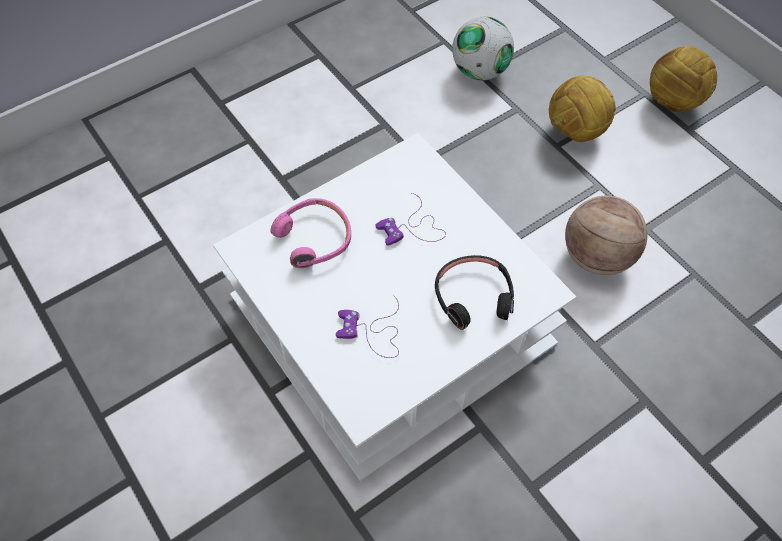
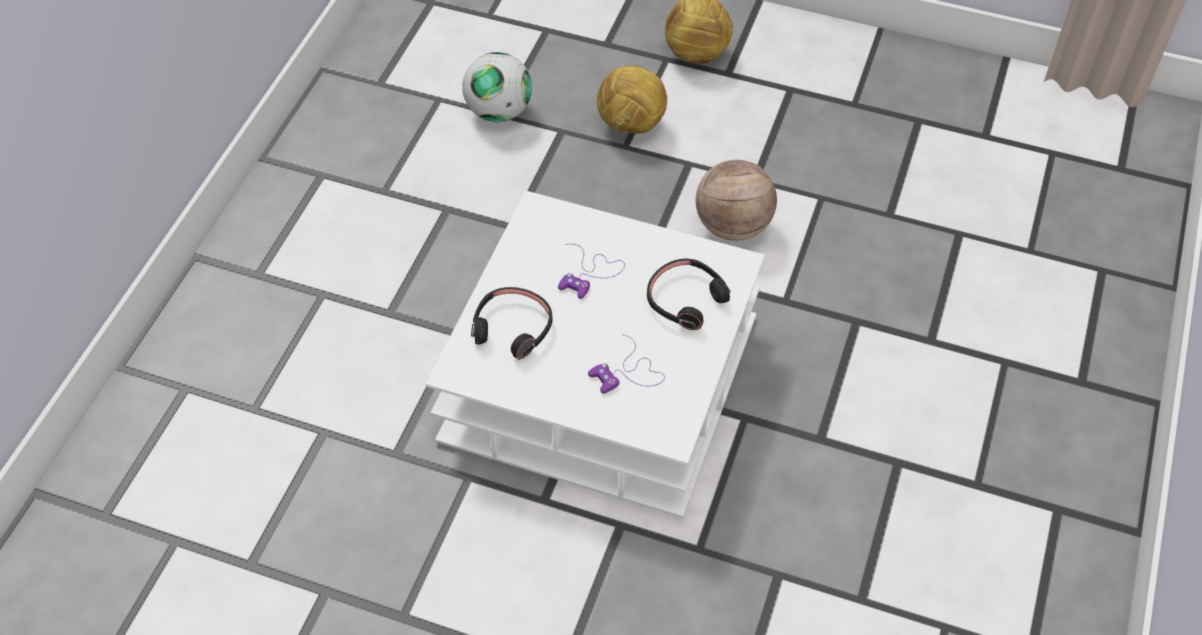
camera: 35 degrees left, 5 degrees down
(314, 238) = (512, 328): pink headphones -> black headphones

